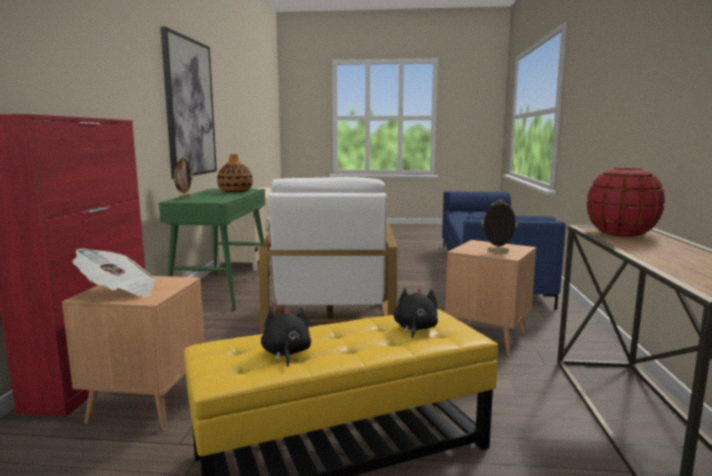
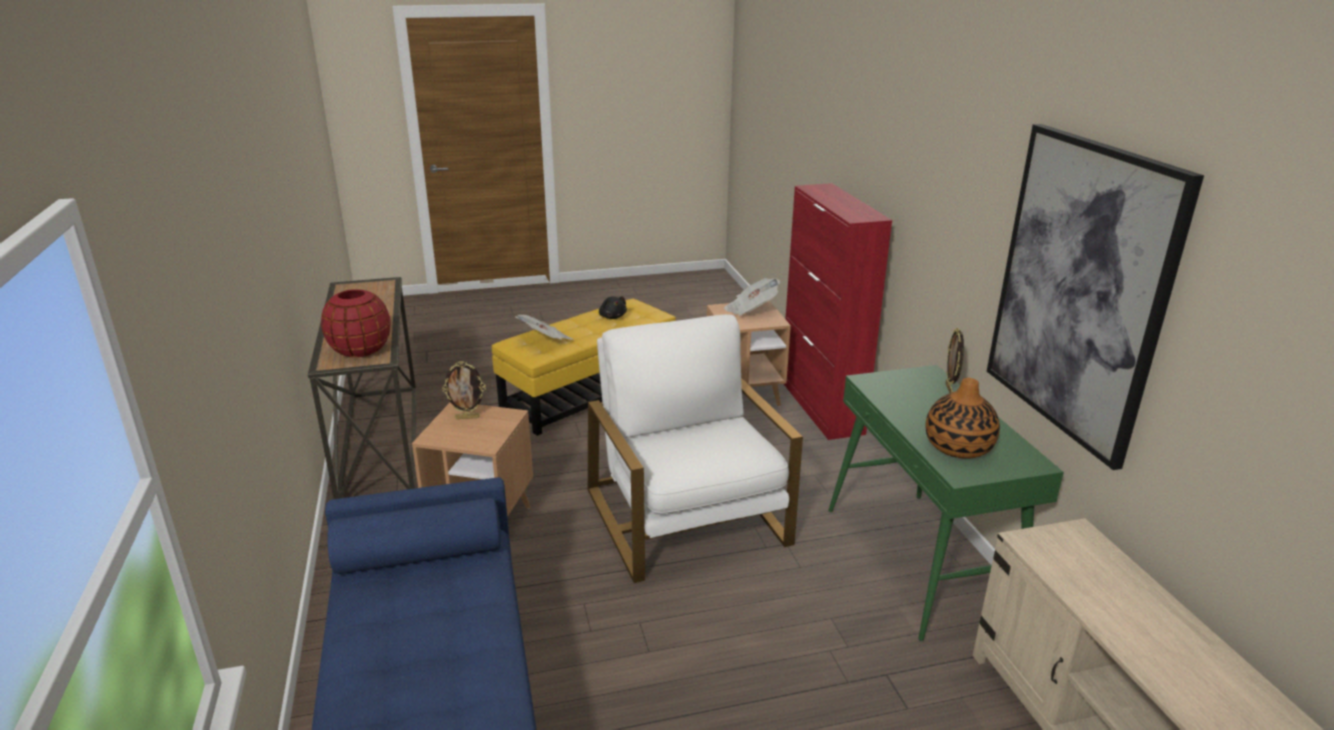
camera: 160 degrees right, 15 degrees up
(415, 328) = (545, 341): black plush toy -> newspaper

